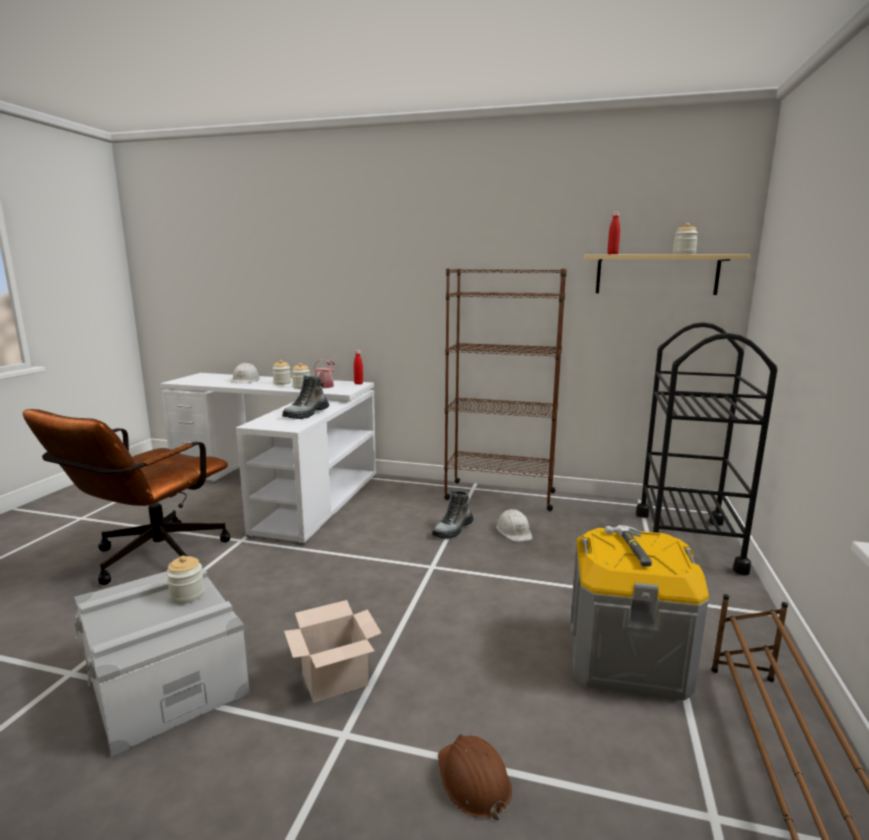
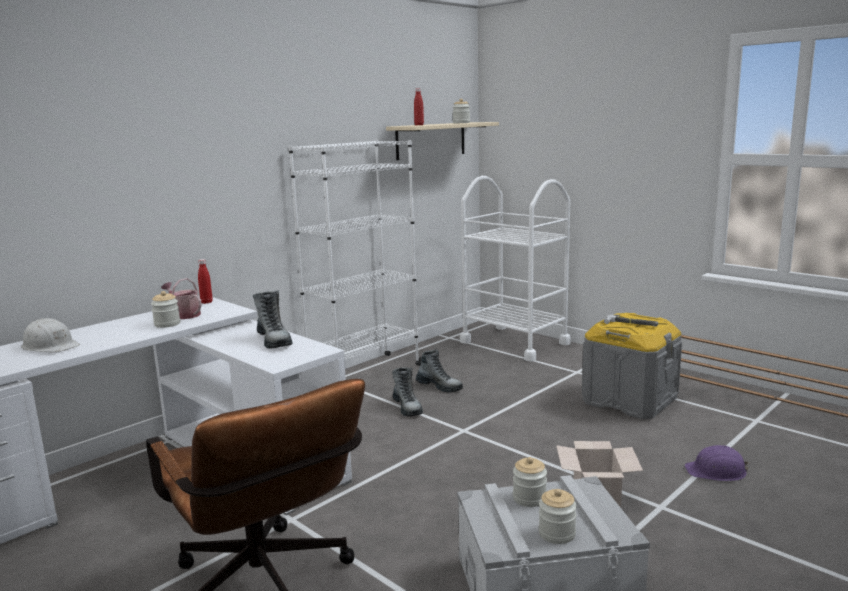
camera: 60 degrees left, 0 degrees up
(282, 383) = (120, 330): jar -> jar (557, 534)
(473, 780) = (716, 471): brown hard hat -> purple hard hat
(499, 495) = (365, 374): brown bookcase -> white bookcase
(514, 531) = (439, 386): white hard hat -> boot
(687, 540) = (514, 343): black cart -> white cart

